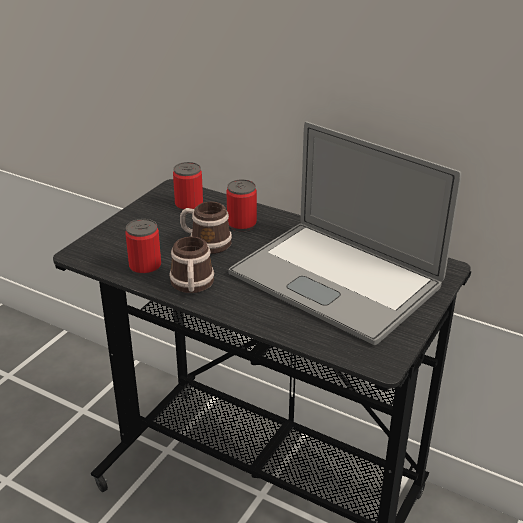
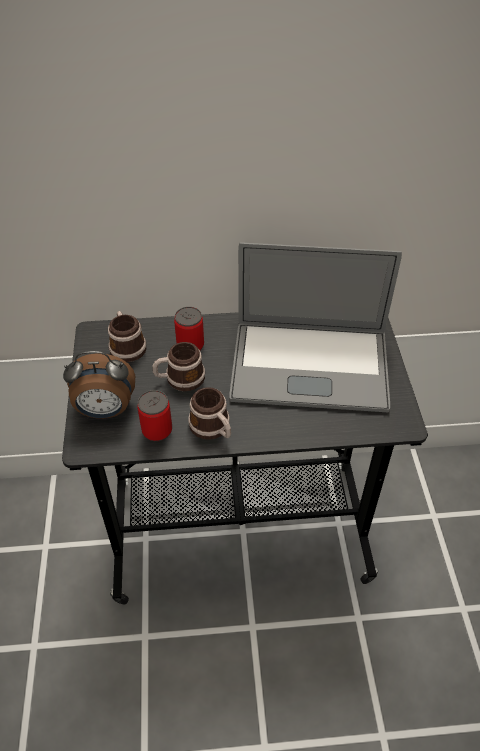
camera: 35 degrees left, 15 degrees up
(121, 239) = (105, 411): none -> alarm clock
(189, 205) = (127, 346): can -> mug

